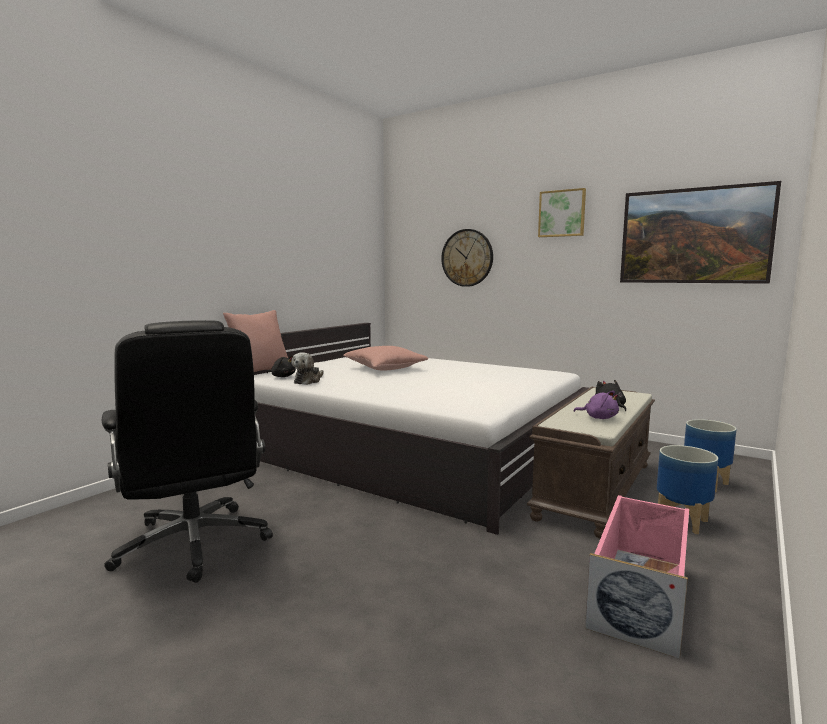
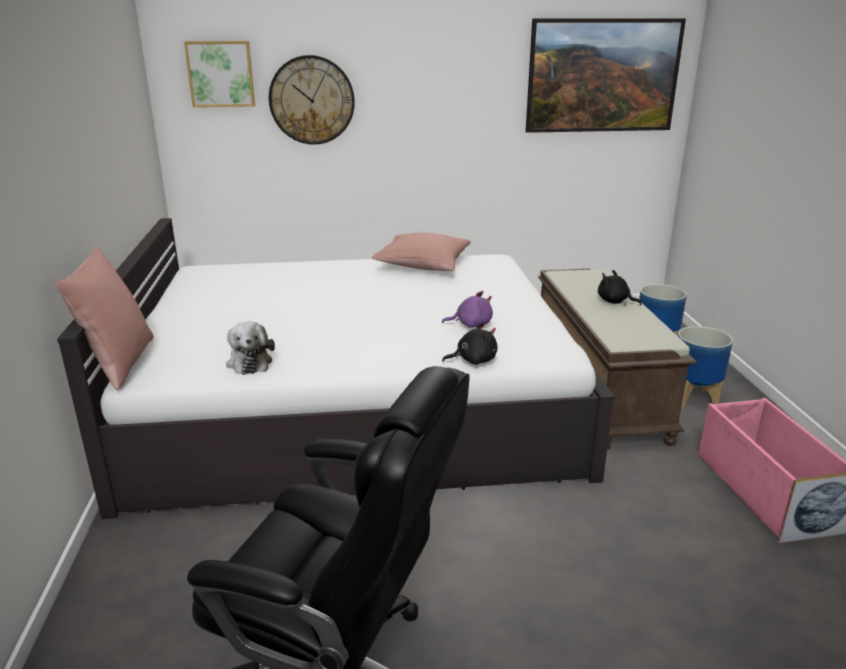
camera: 40 degrees left, 15 degrees up
(282, 376) = (186, 364): black plush toy -> black plush toy (473, 360)
(385, 368) = (295, 302): pink pillow -> pink pillow (423, 265)
(562, 213) = (452, 39): picture -> picture (221, 74)
(599, 418) = (634, 321): purple plush toy -> purple plush toy (471, 324)

